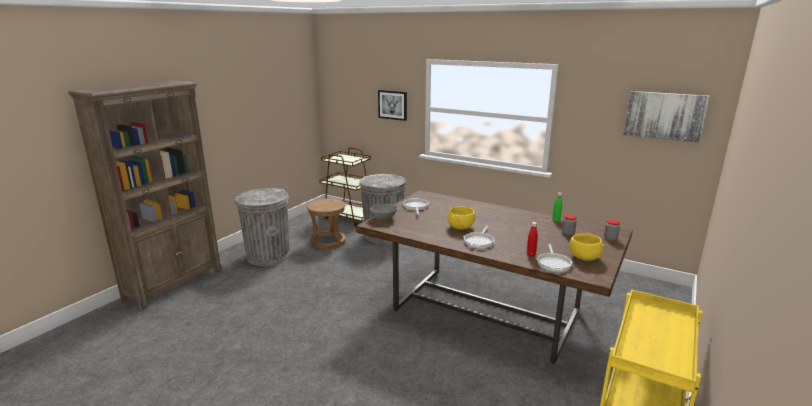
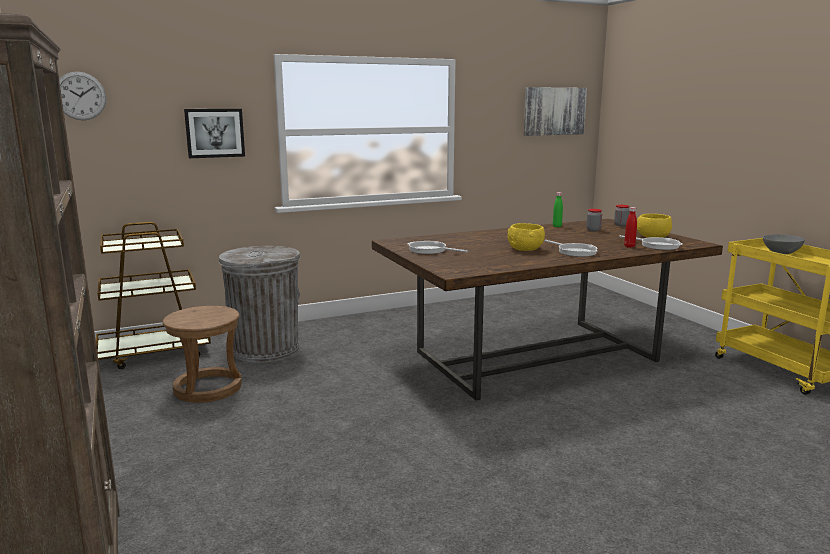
camera: 55 degrees left, 5 degrees down
(268, 256) = (156, 448): grey trash can -> none
(337, 80) = (80, 96): none -> wall clock
(383, 218) = (443, 266): grey bowl -> grey bowl (781, 252)

